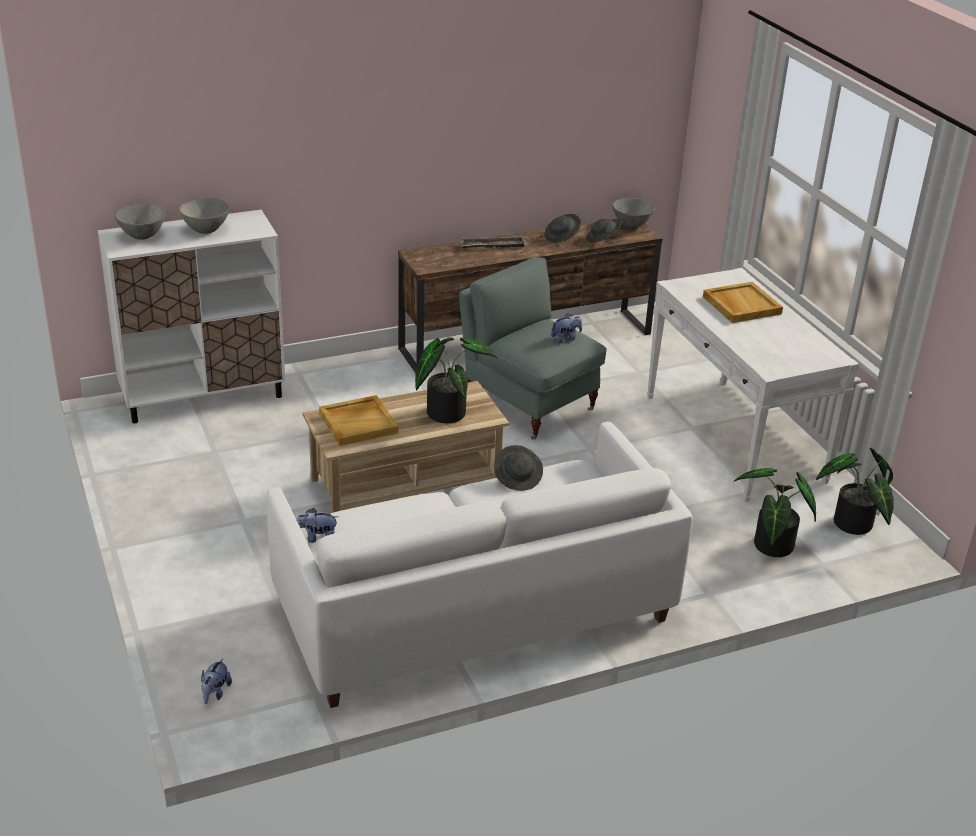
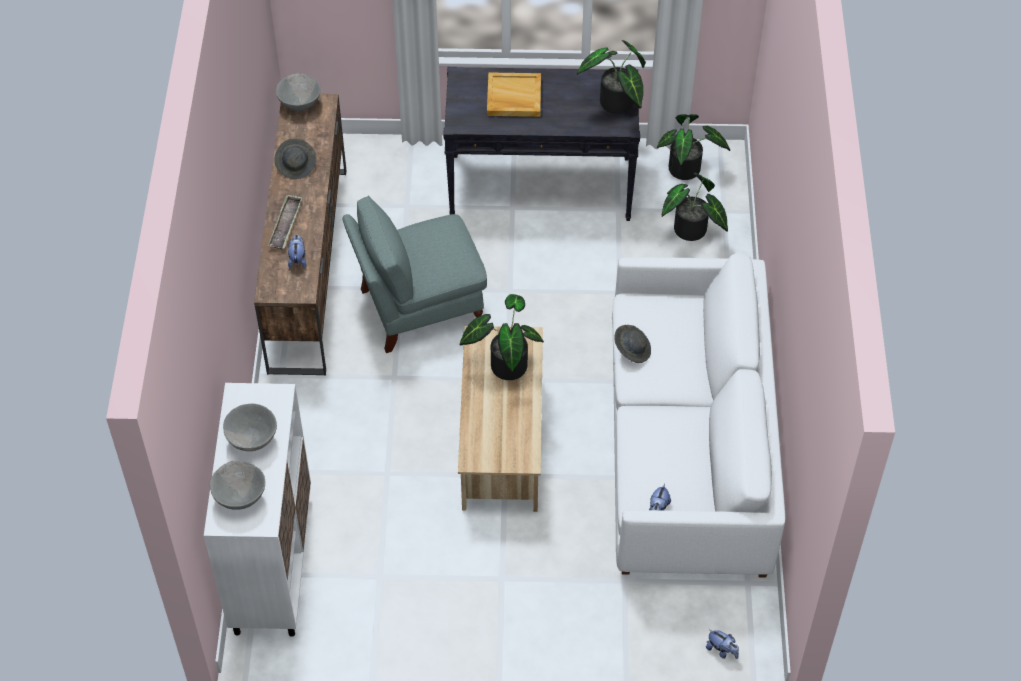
camera: 65 degrees left, 20 degrees up
(359, 423) = (495, 434): beige tray -> none
(566, 338) = (443, 236): plush toy -> plush toy (298, 259)
(603, 239) = (318, 137): grey hat -> none
(734, 438) = (541, 187): white console table -> black console table
(794, 360) = (616, 105): none -> potted plant

